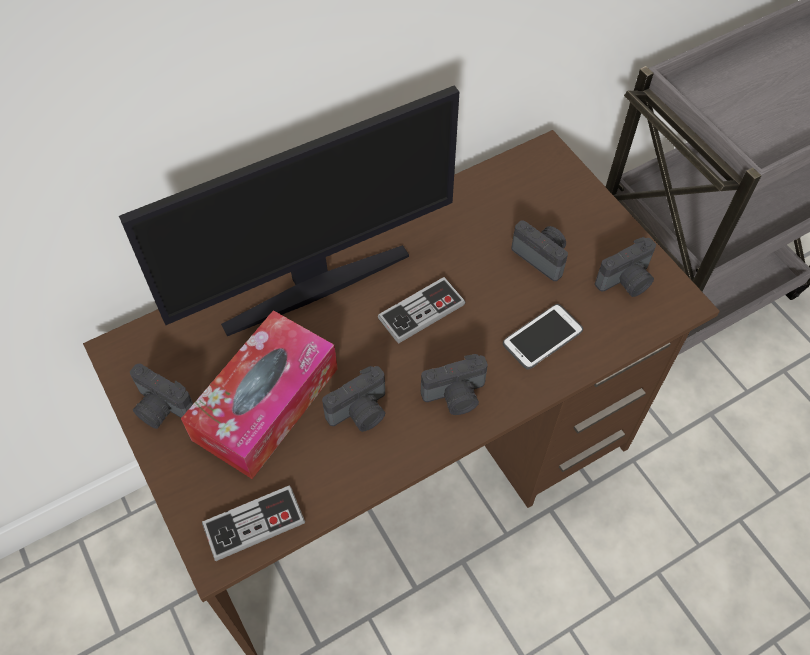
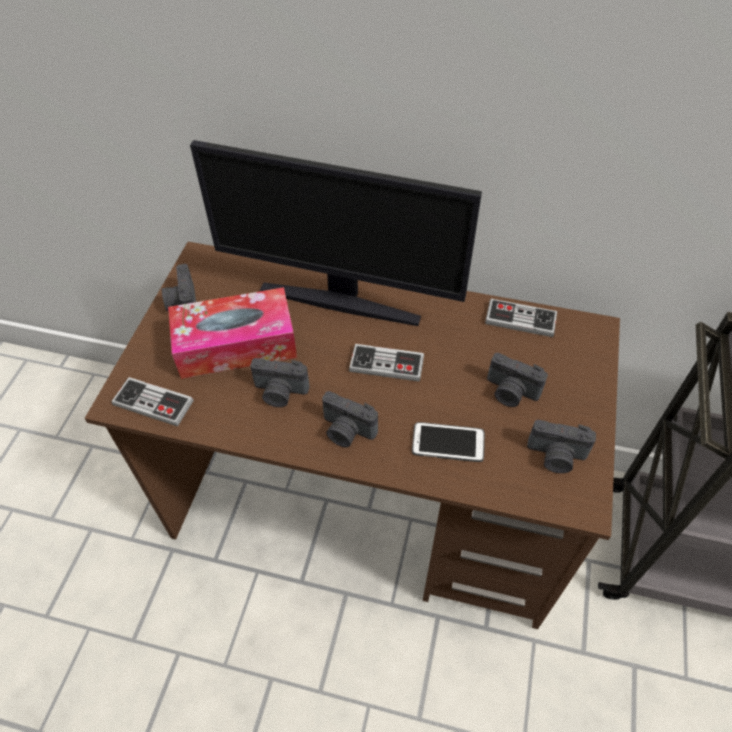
camera: 45 degrees right, 5 degrees down
(483, 187) = (520, 319): none -> game controller
(542, 256) = (510, 392): camera -> camera turned 120 degrees clockwise

